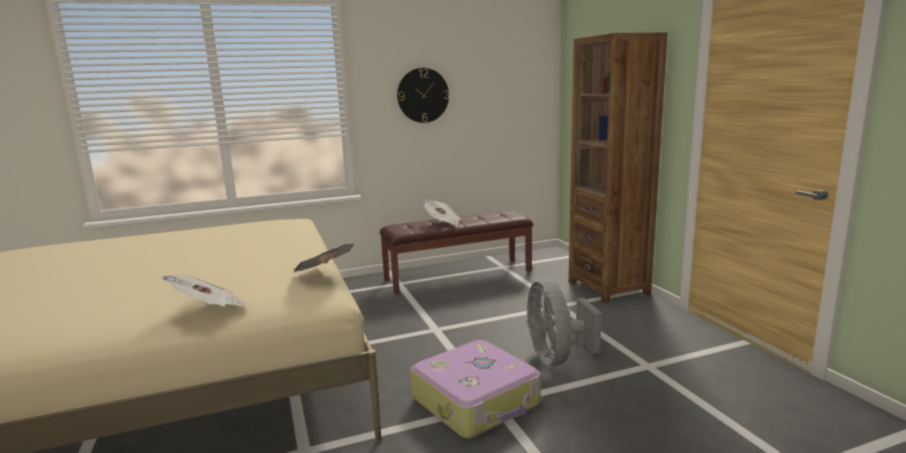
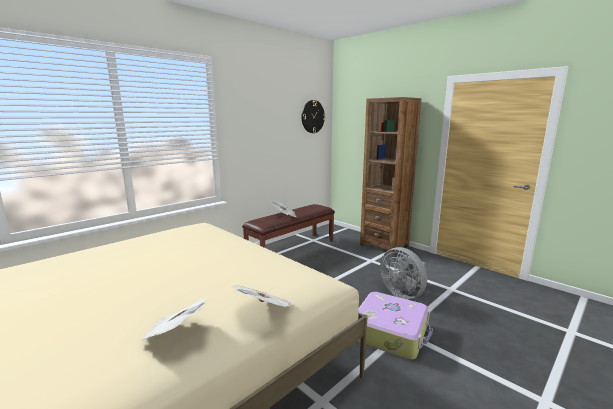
camera: 25 degrees left, 0 degrees up
(324, 274) = (304, 265): newspaper -> newspaper (176, 334)
(423, 95) = (262, 130): wall clock -> wall clock (312, 116)

